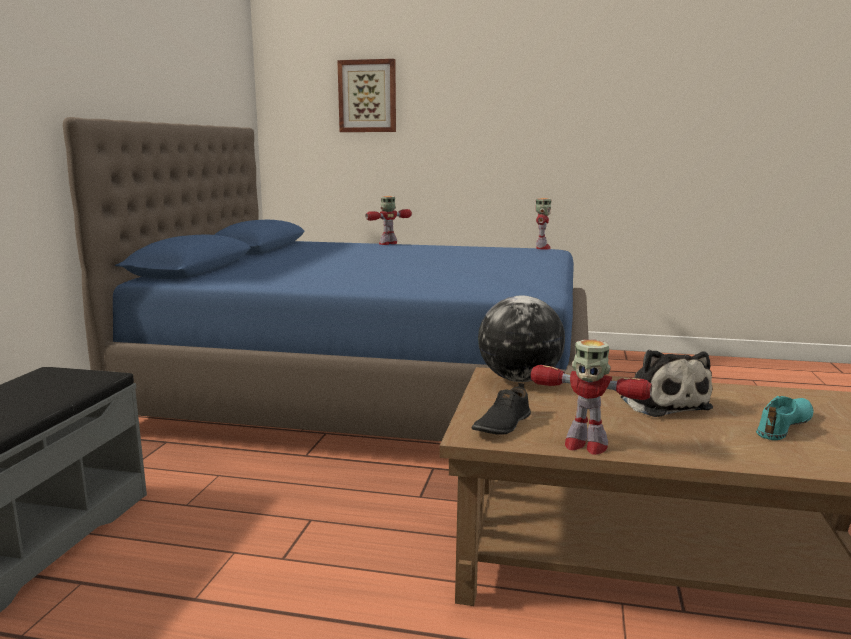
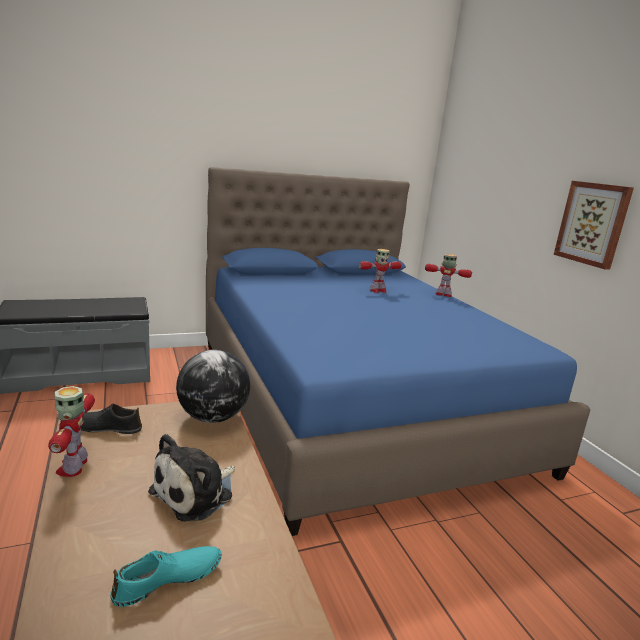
camera: 55 degrees right, 5 degrees up
(367, 96) = (495, 165): picture -> picture (592, 223)
(542, 248) = (544, 345): toy robot -> toy robot (377, 290)
(785, 425) = (168, 580): turquoise shoe -> turquoise shoe turned 45 degrees counterclockwise

